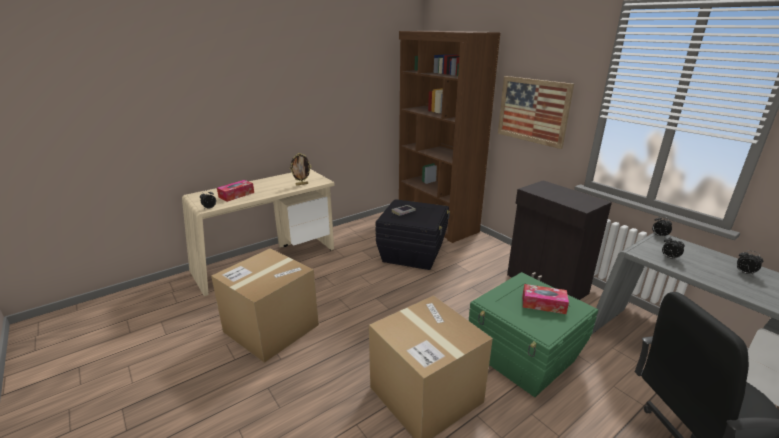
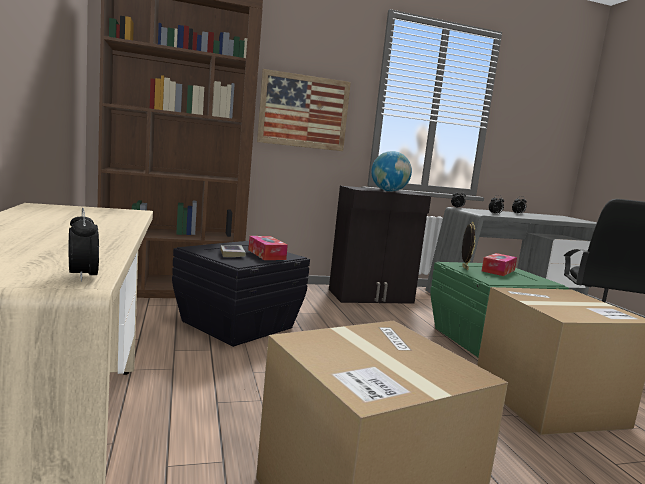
camera: 70 degrees left, 15 degrees down
(236, 195) = (44, 248): tissue box -> tissue box (266, 254)
(302, 184) = (115, 217): picture frame -> picture frame (464, 268)
(556, 197) = (389, 191): none -> globe

